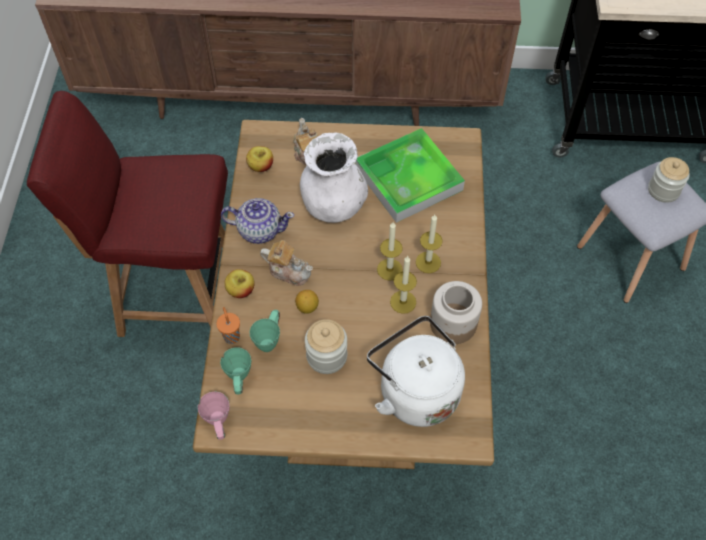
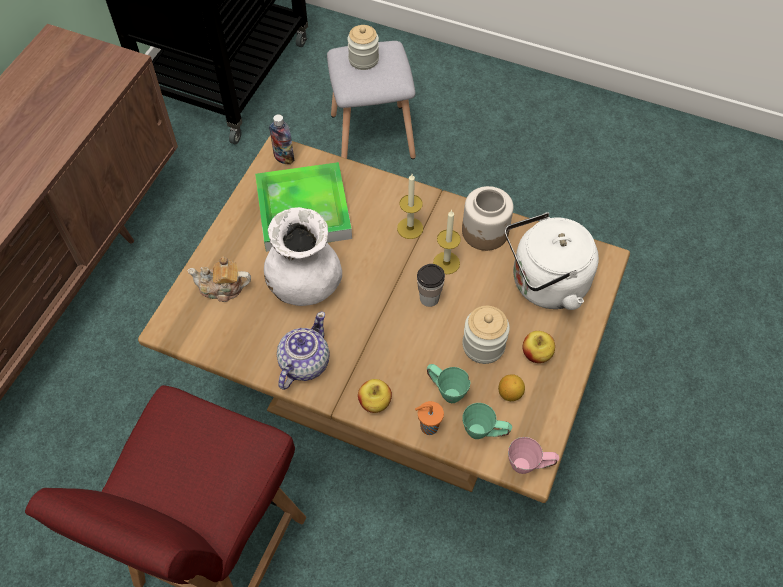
camera: 70 degrees left, 0 degrees up
(261, 166) = (217, 338): apple -> apple (536, 354)
(288, 271) = (369, 350): teapot -> none
(307, 307) = (420, 346): lemon -> lemon (510, 393)
(359, 299) = (429, 298): none -> cup
(389, 269) = (405, 262): candle -> none
(458, 146) = (284, 158): none -> bottle

